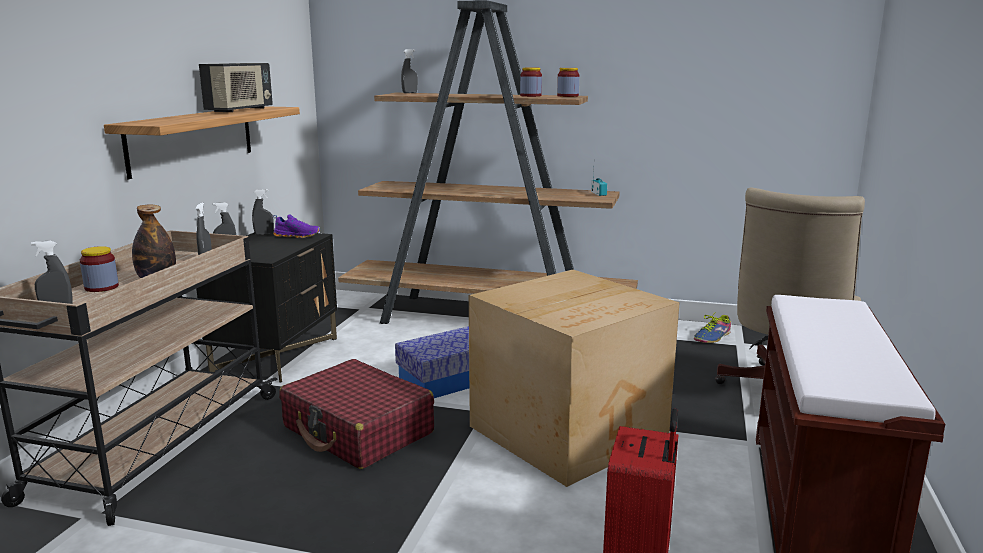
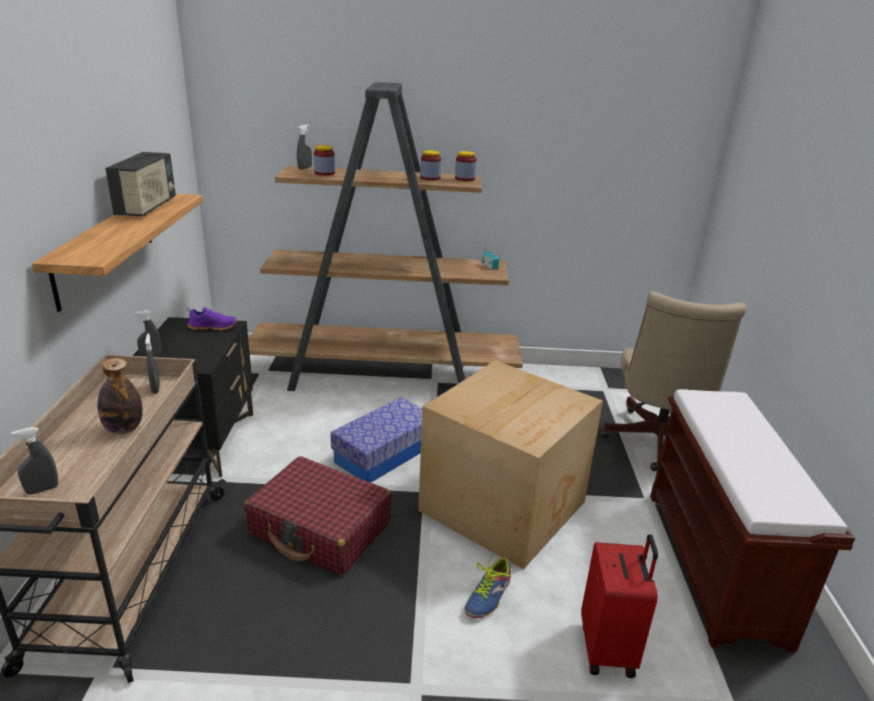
camera: 15 degrees left, 10 degrees up
(101, 287) = (69, 446): jar -> jar (324, 173)
(264, 234) = (176, 325): grey spray bottle -> none
(712, 337) = (582, 383): shoe -> shoe (488, 596)

